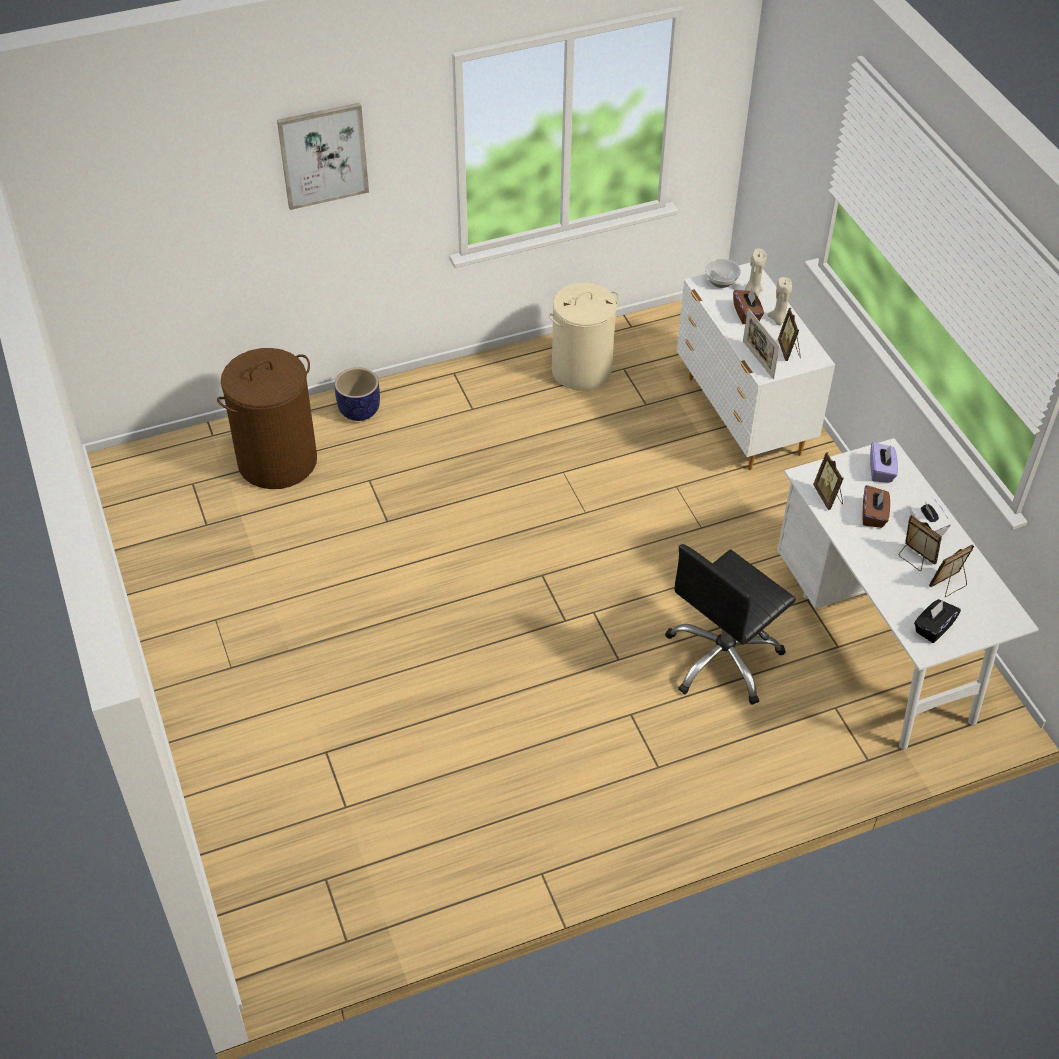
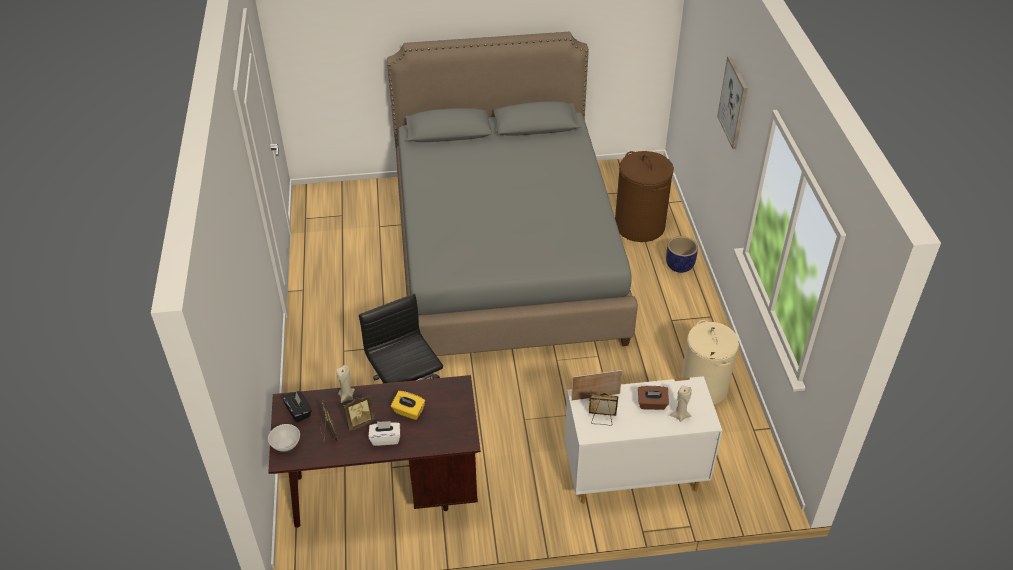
camera: 105 degrees right, 5 degrees down
(385, 609) = (505, 256): none -> grey bed
(720, 281) = (697, 398): bowl -> bowl (286, 444)
(778, 320) = (640, 423): beige candle -> beige candle (346, 396)
(828, 497) = (435, 391): picture frame -> none
(873, 515) = (408, 411): brown tissue box -> yellow tissue box
(878, 643) = (384, 492): white desk -> brown desk
(881, 471) = (449, 430): purple tissue box -> none

